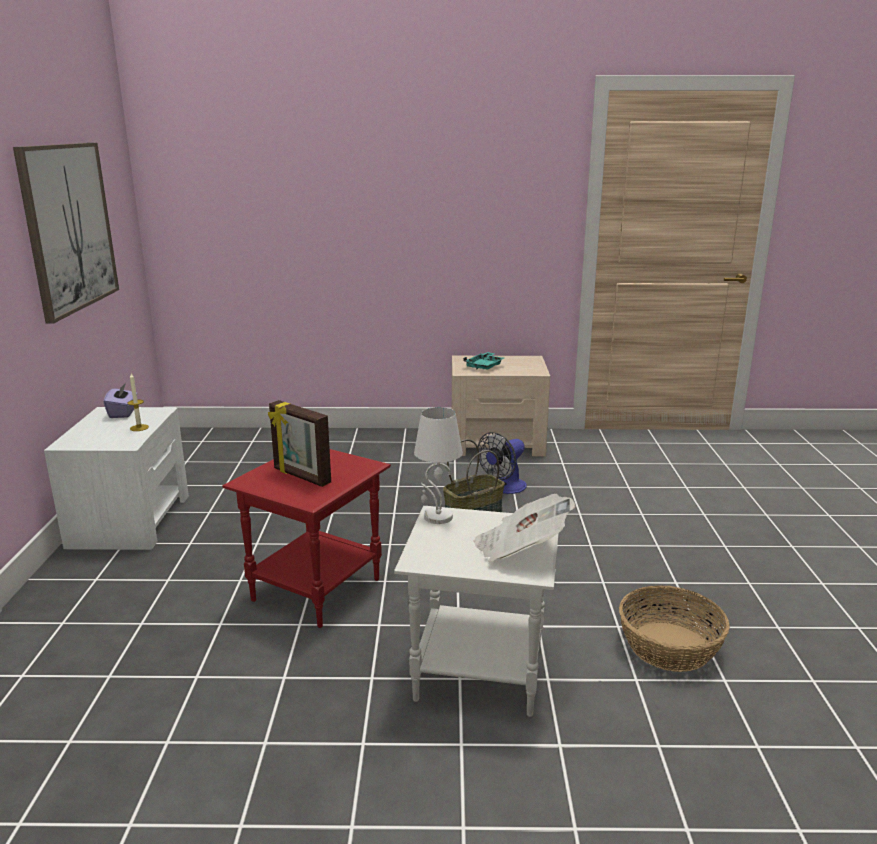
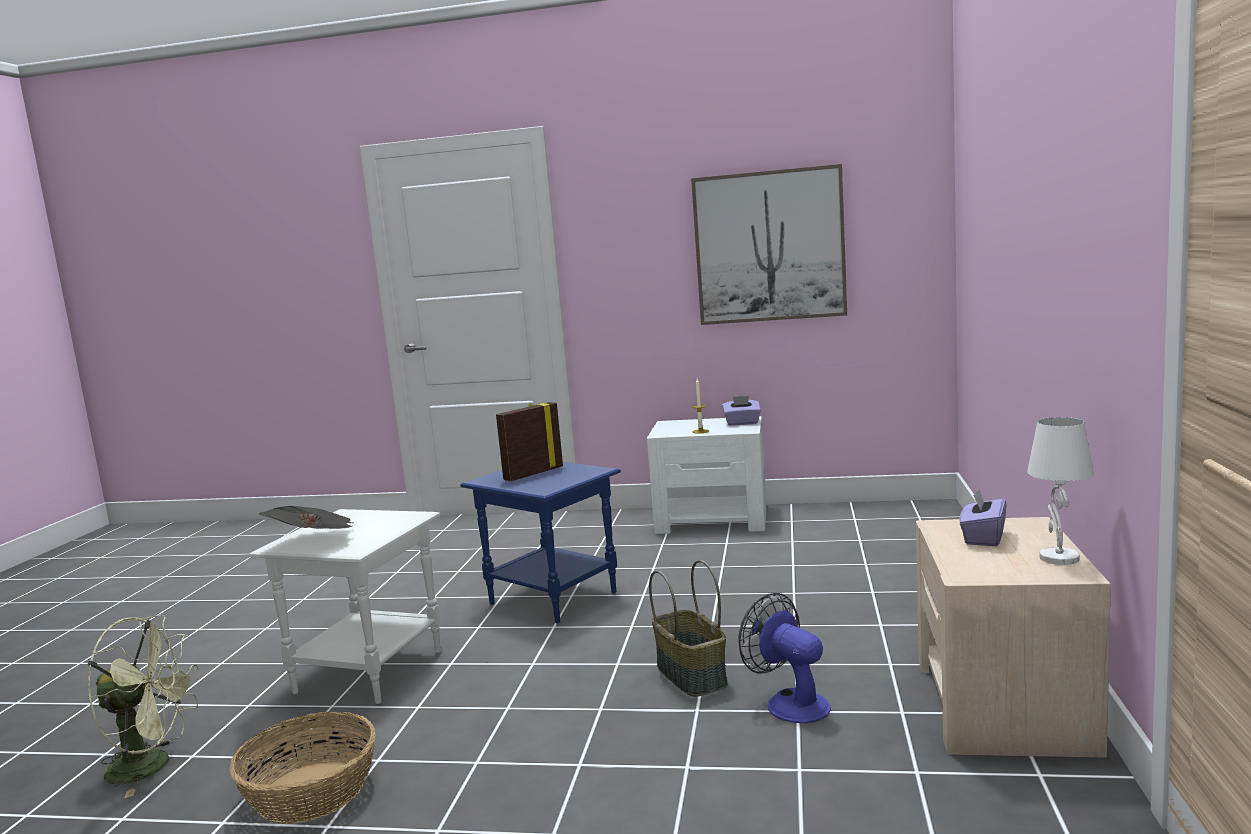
camera: 100 degrees right, 10 degrees down
(317, 589) = (554, 598): red side table -> blue side table
(437, 517) = (407, 515): white table lamp -> white table lamp (1058, 558)
(485, 366) = (983, 538): turquoise tray -> purple tissue box
(686, 768) = (153, 766): none -> green fan

